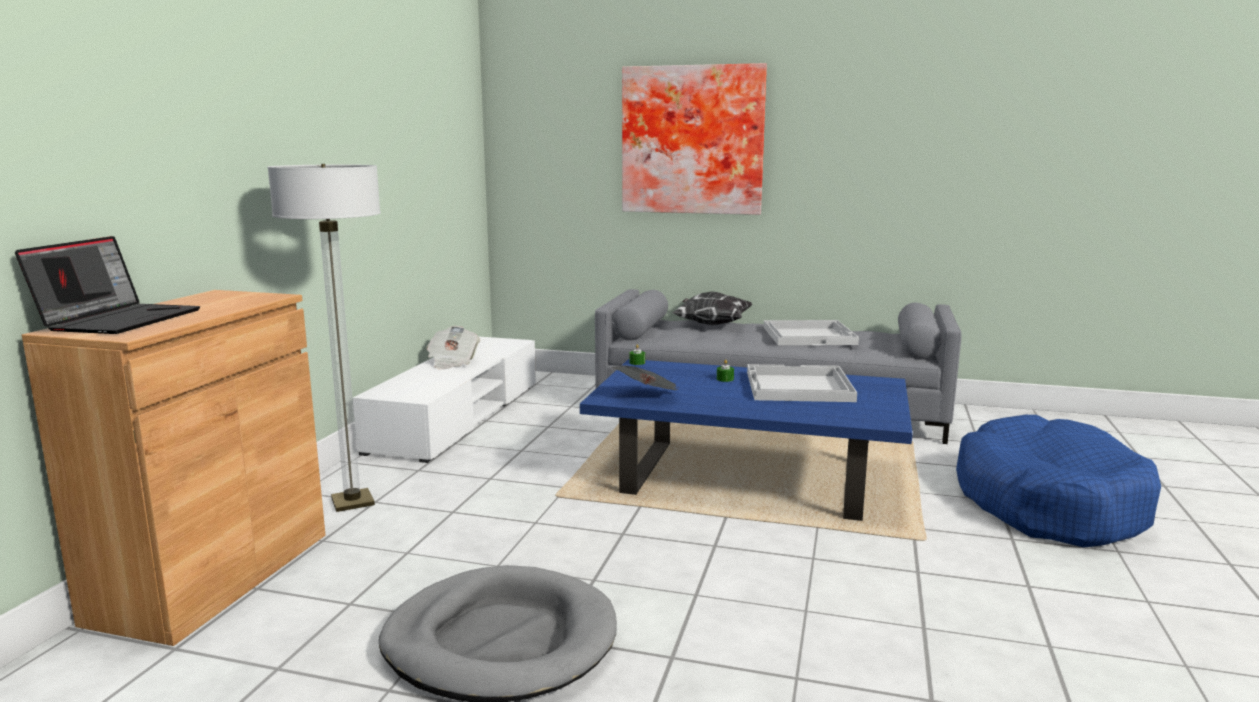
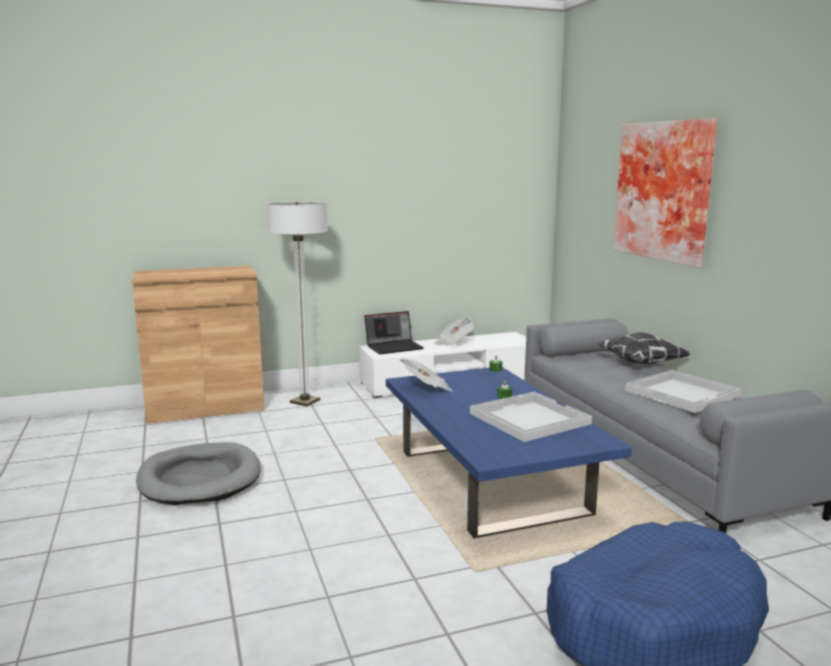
camera: 55 degrees right, 0 degrees up
(120, 320) = (169, 271): laptop -> laptop (394, 347)

